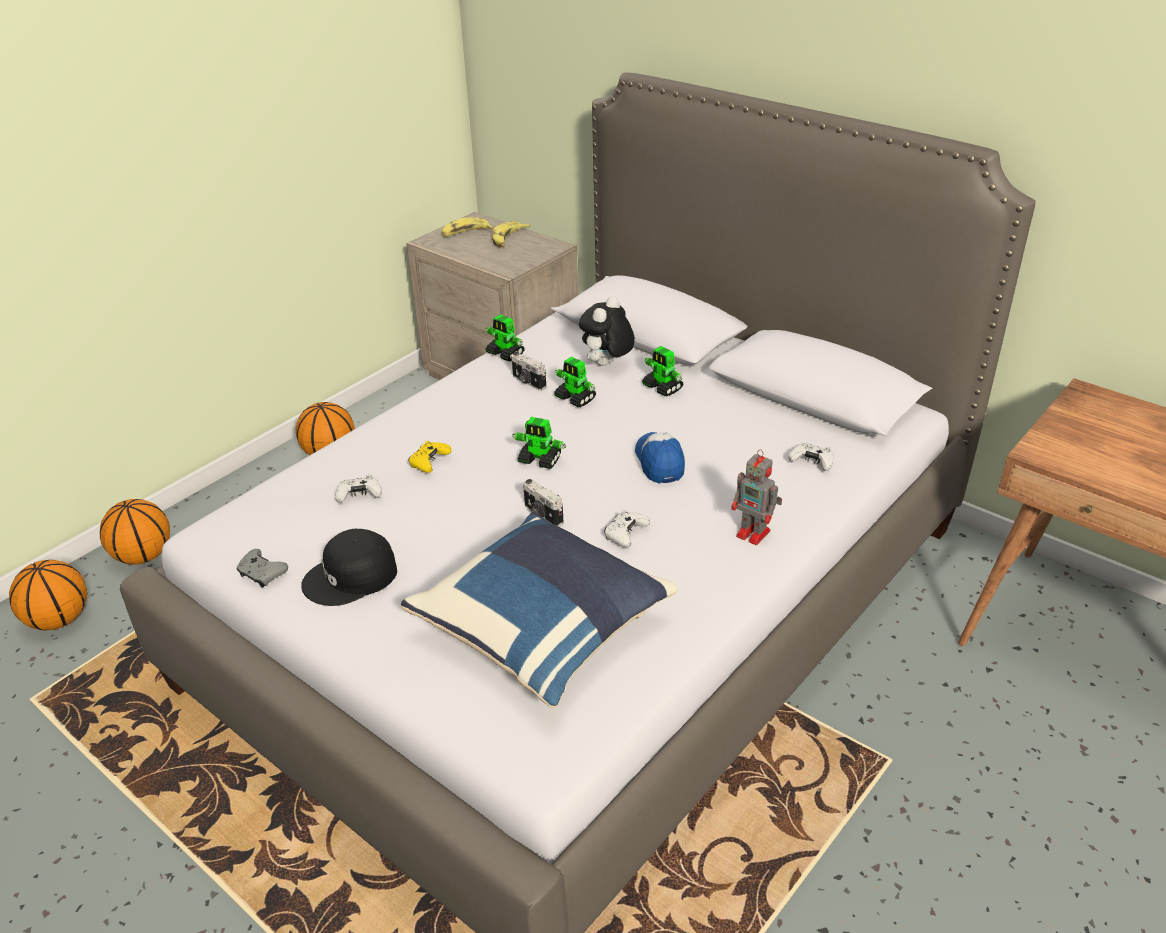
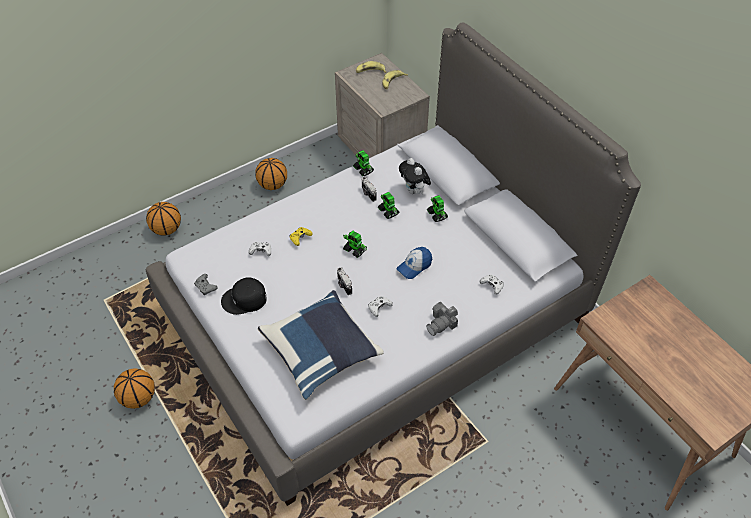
camera: 15 degrees right, 15 degrees up
(59, 619) = (122, 258): basketball -> basketball (138, 397)
(607, 365) = (414, 191): plush toy -> plush toy turned 75 degrees counterclockwise
(659, 462) = (414, 266): cap -> cap turned 135 degrees counterclockwise
(754, 534) = (442, 324): toy robot -> camera

